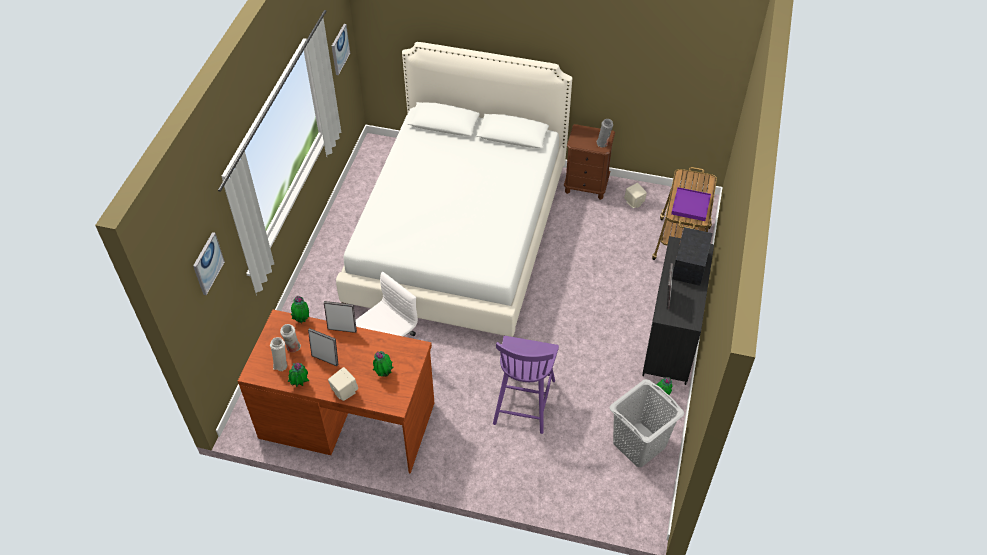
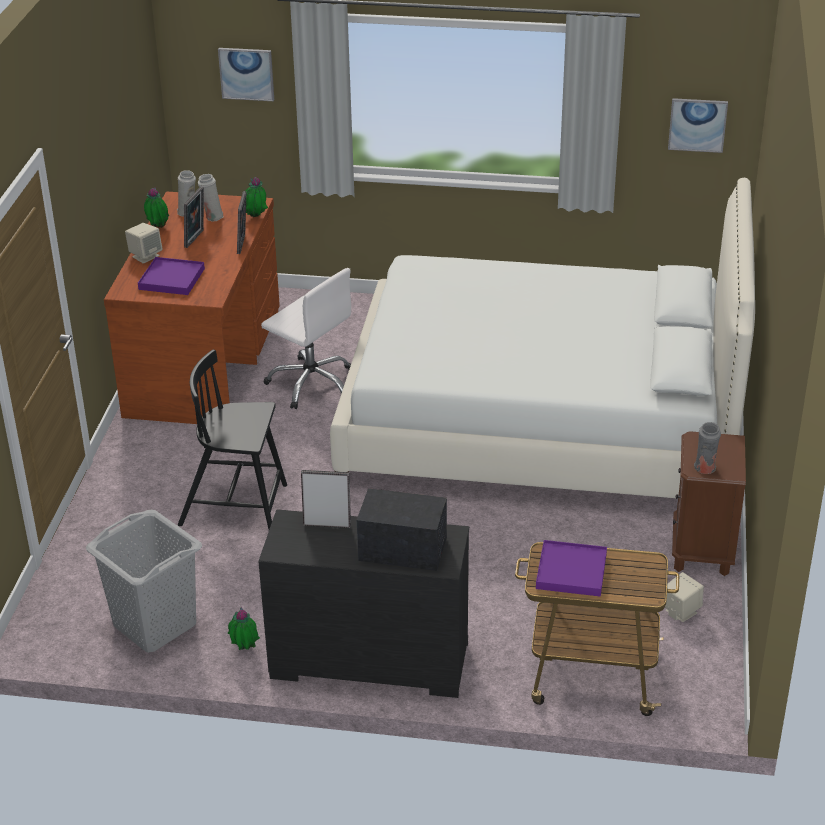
camera: 85 degrees right, 15 degrees down
(384, 373) = (172, 279): potted plant -> purple tray
(524, 400) = (236, 505): purple chair -> black chair

